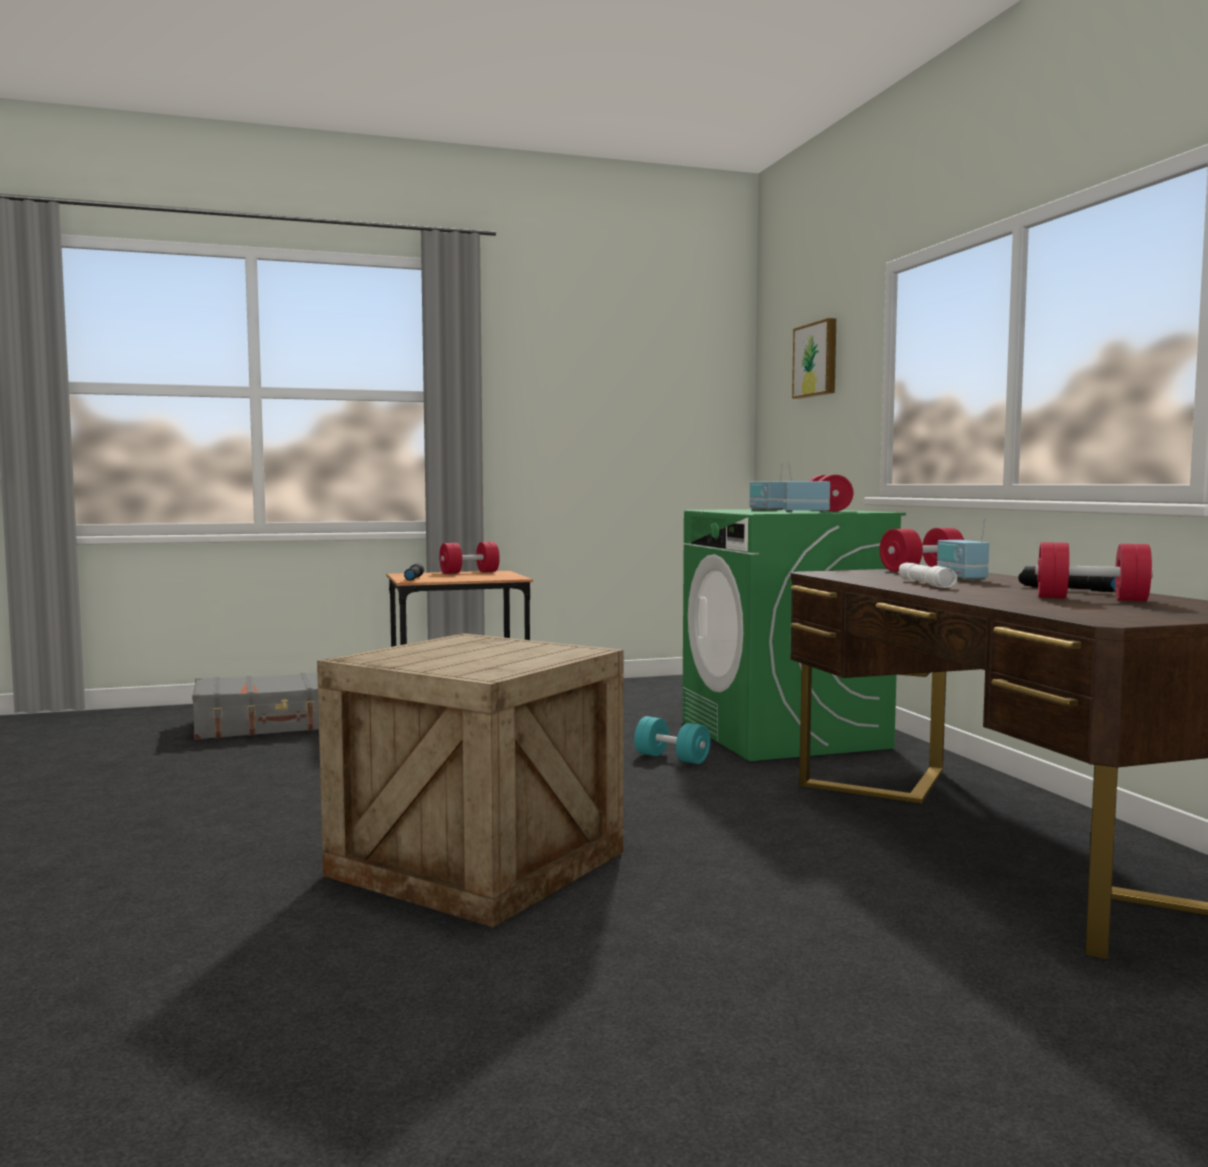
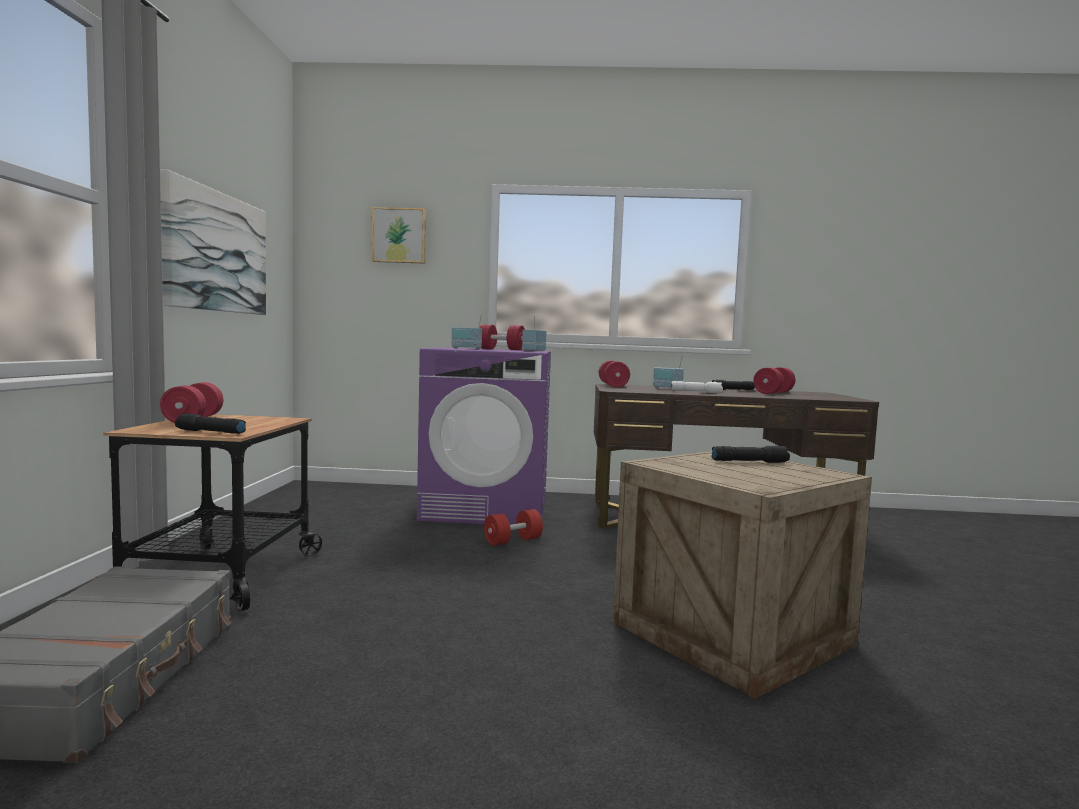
camera: 70 degrees left, 0 degrees up
(527, 655) = (749, 462): none -> black flashlight
(594, 418) = (216, 252): none -> picture
(672, 758) = (513, 541): turquoise dumbbell -> red dumbbell
(783, 734) = (487, 509): green washing machine -> purple washing machine

